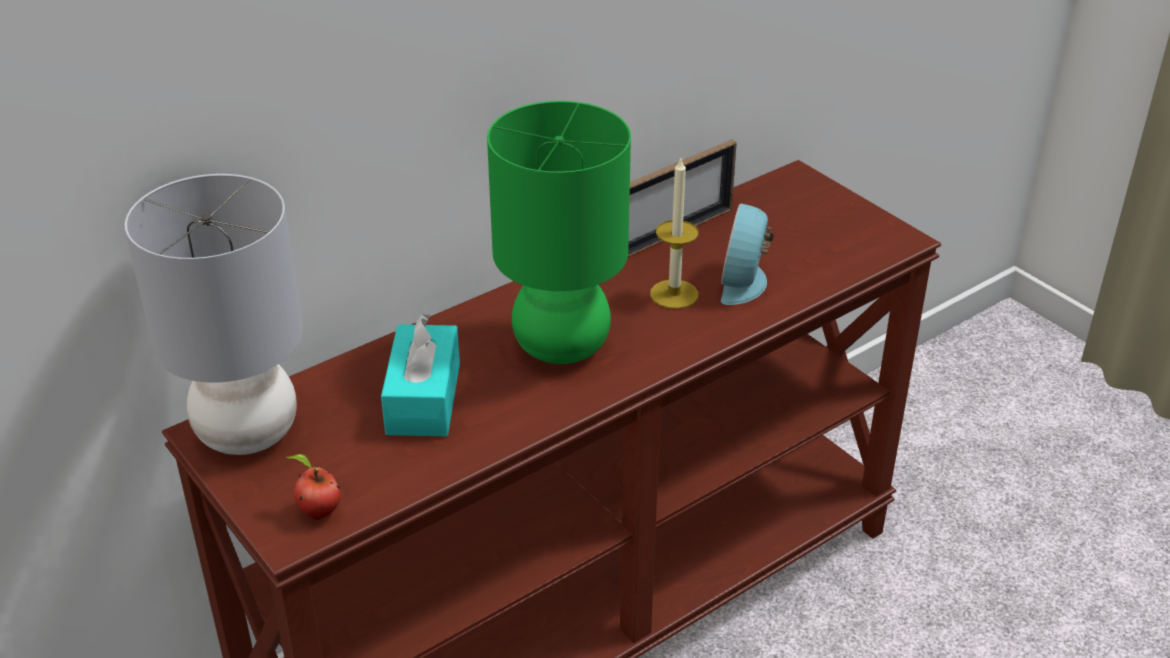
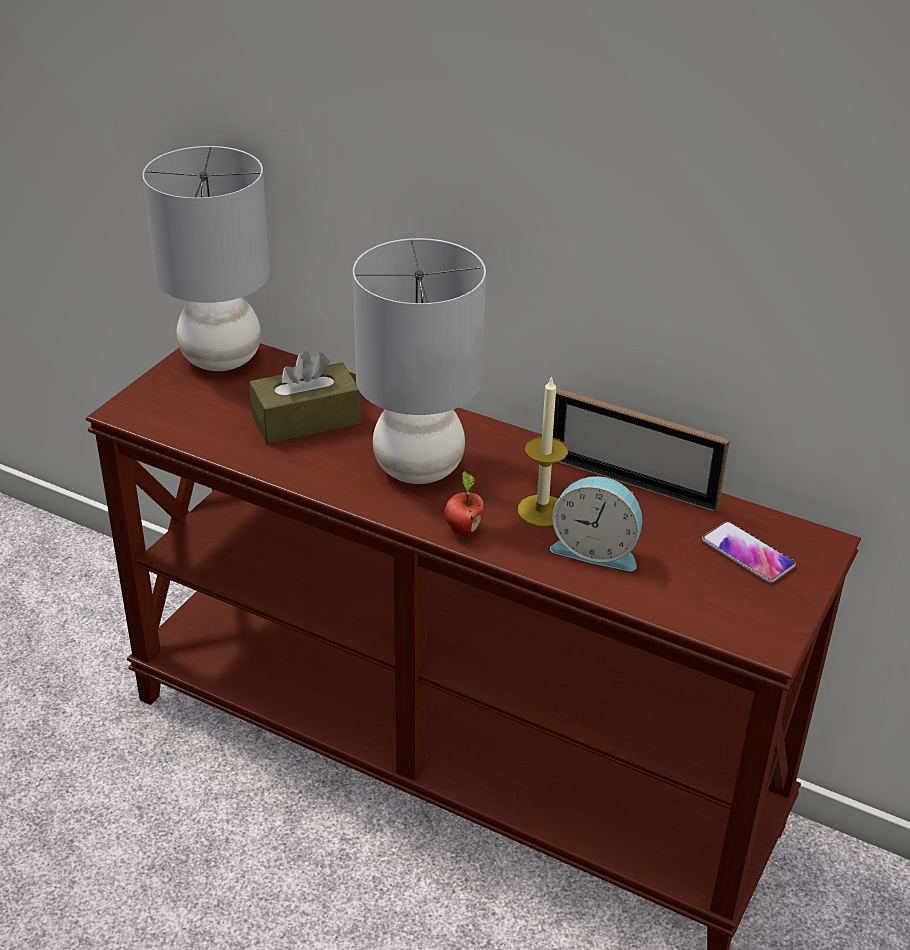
camera: 65 degrees right, 0 degrees up
(317, 512) = (153, 414): apple -> apple (463, 529)
(423, 398) = (306, 420): turquoise tissue box -> brown tissue box
(563, 345) = (420, 468): green table lamp -> grey table lamp
(745, 282) = (596, 549): alarm clock -> alarm clock turned 150 degrees counterclockwise
(791, 213) = (747, 553): none -> phone

